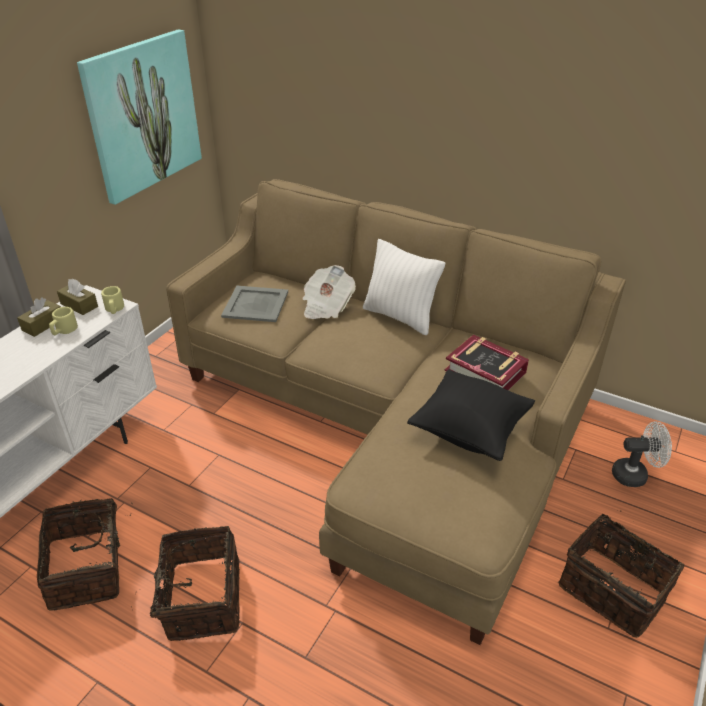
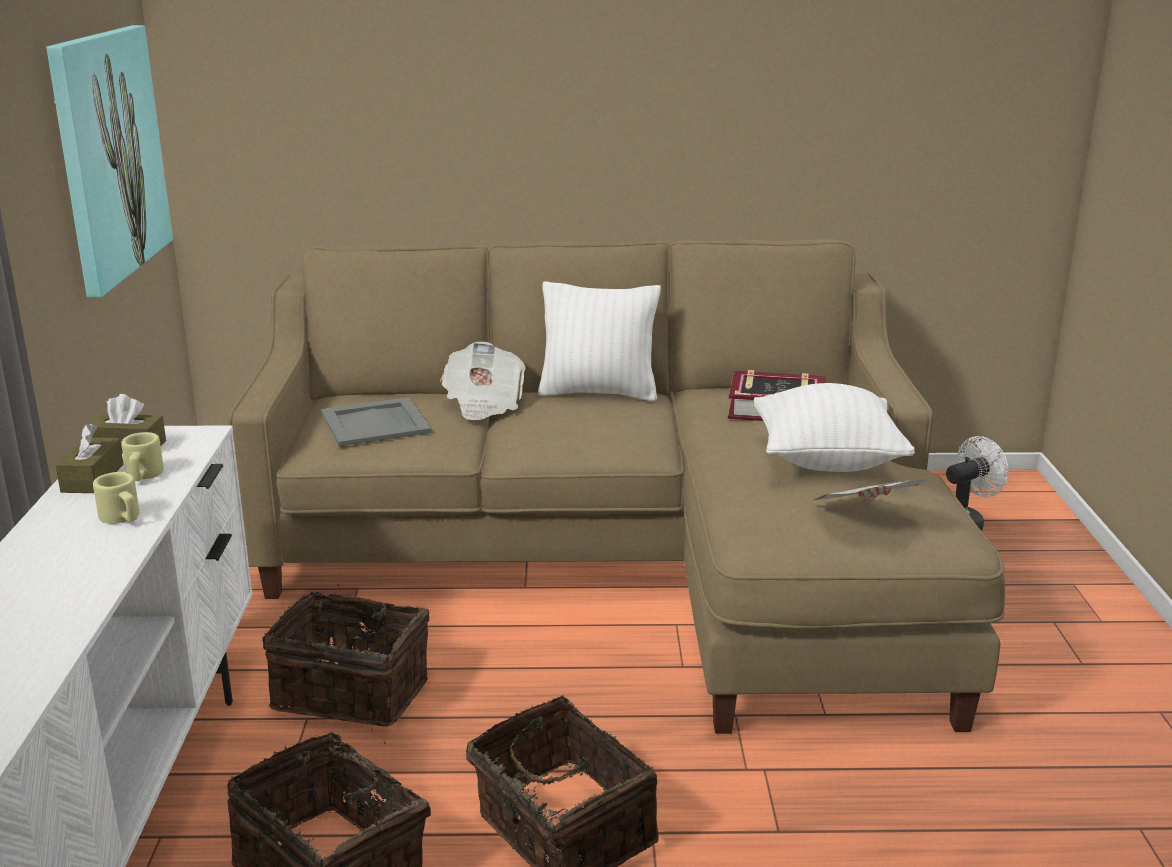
camera: 30 degrees left, 15 degrees down
(114, 309) = (200, 438): beige mug -> beige mug (122, 518)
(439, 494) = (865, 517): none -> newspaper
(469, 431) = (826, 461): black pillow -> white pillow
(613, 589) = (1051, 629): basket -> basket (353, 691)

